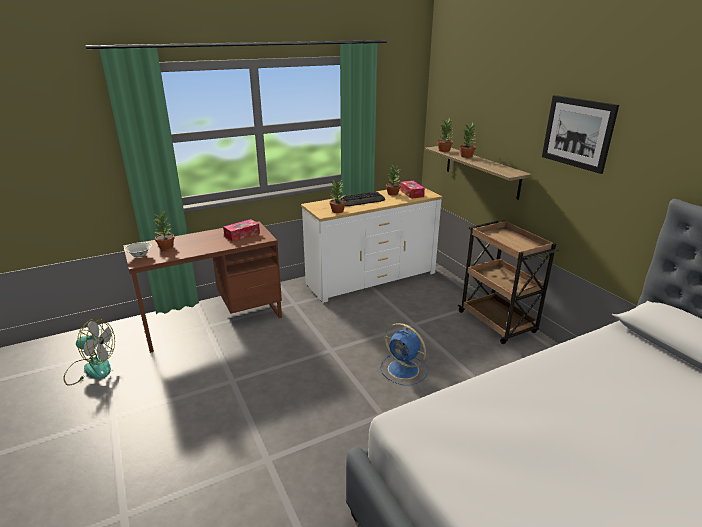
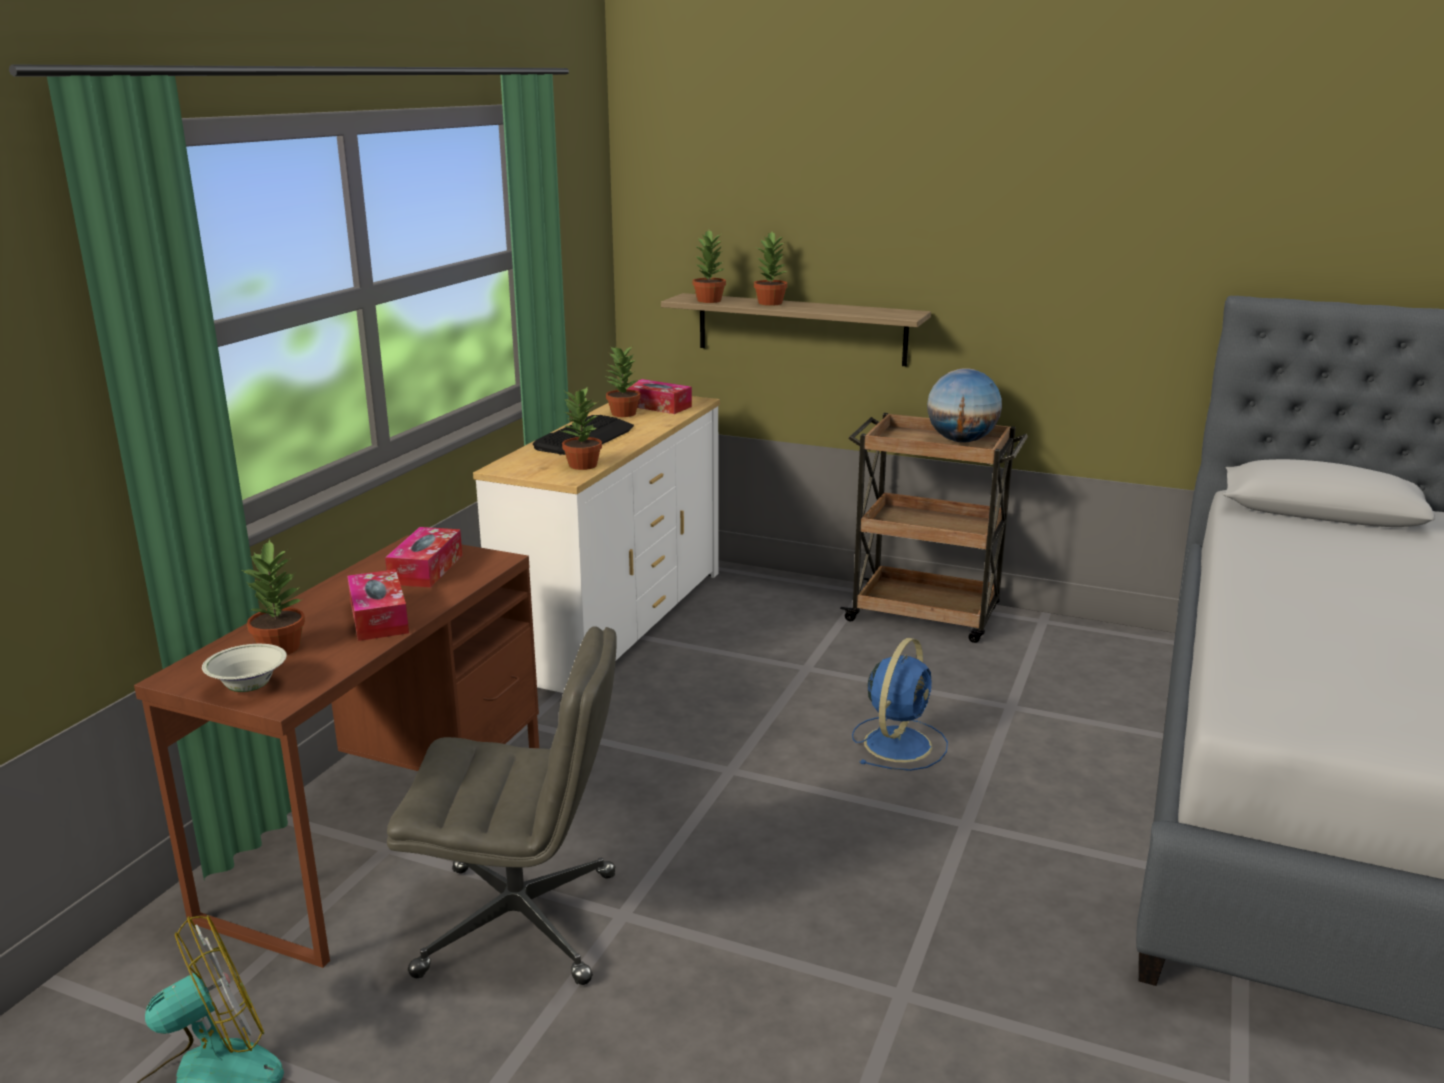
camera: 40 degrees left, 5 degrees down
(202, 246) = (379, 618): none -> tissue box
(205, 367) = (522, 923): none -> grey office chair
(404, 370) = (899, 743): blue fan -> blue fan turned 60 degrees counterclockwise
(523, 243) = (961, 441): none -> globe
(577, 133) = (1023, 220): picture -> none

